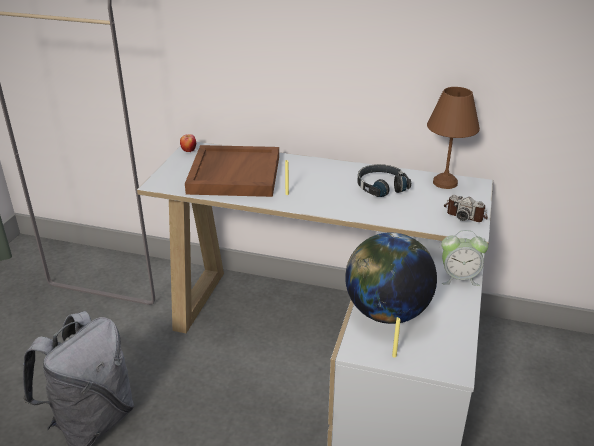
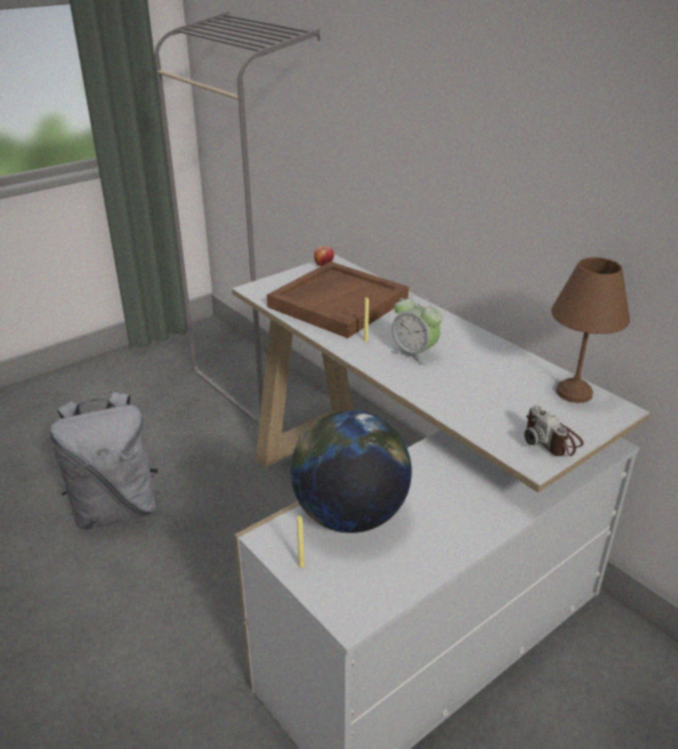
camera: 35 degrees right, 0 degrees up
(381, 186) = (483, 369): black headphones -> none
(459, 278) = (486, 518): alarm clock -> alarm clock (414, 353)

